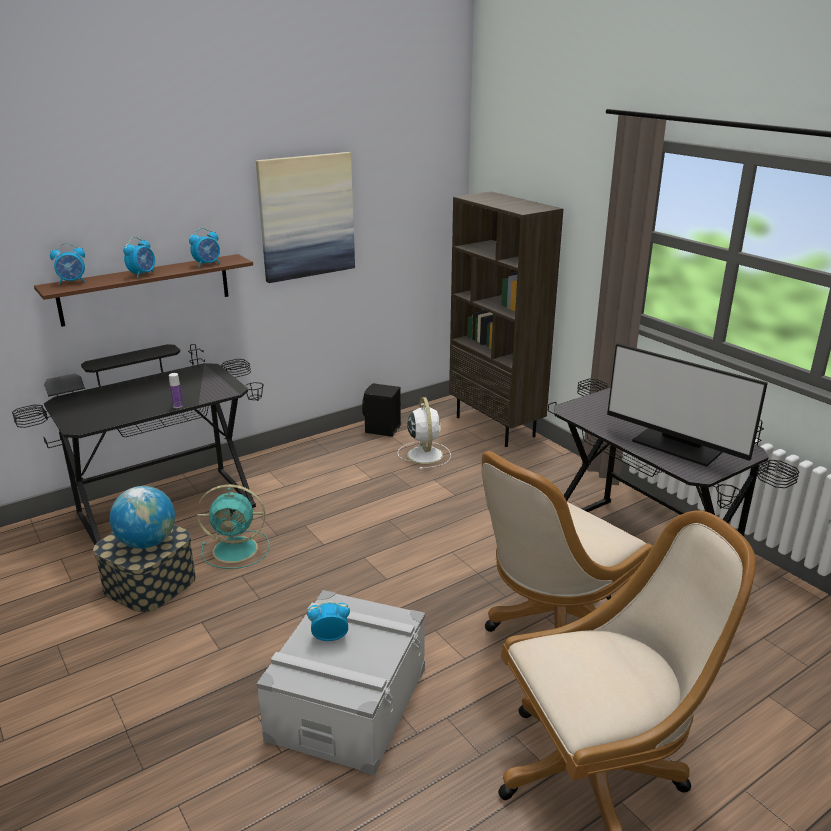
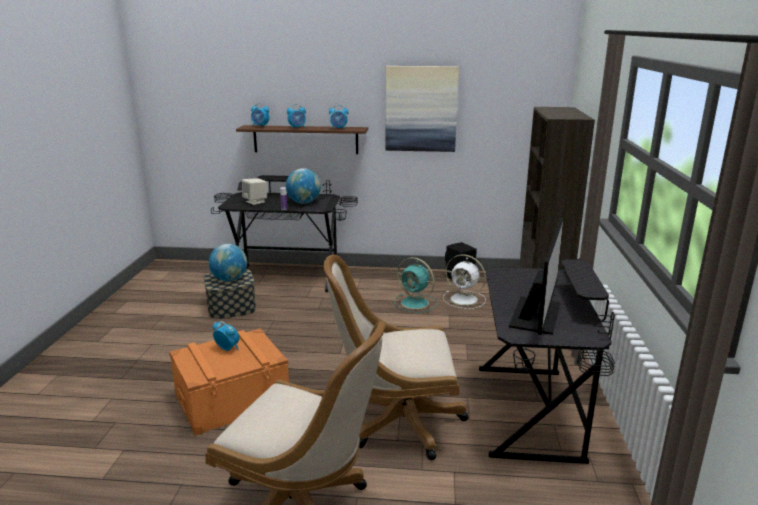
camera: 40 degrees right, 5 degrees down
(110, 407) = (255, 202): none -> beige speaker
(188, 388) = (304, 203): none -> globe
(237, 549) = (289, 308): turquoise fan -> turquoise fan (416, 303)
(348, 703) = (232, 399): grey storage box -> orange storage box
(424, 454) = (465, 299): white fan -> white fan turned 90 degrees clockwise
(677, 446) = (537, 315): monitor -> monitor turned 150 degrees counterclockwise

